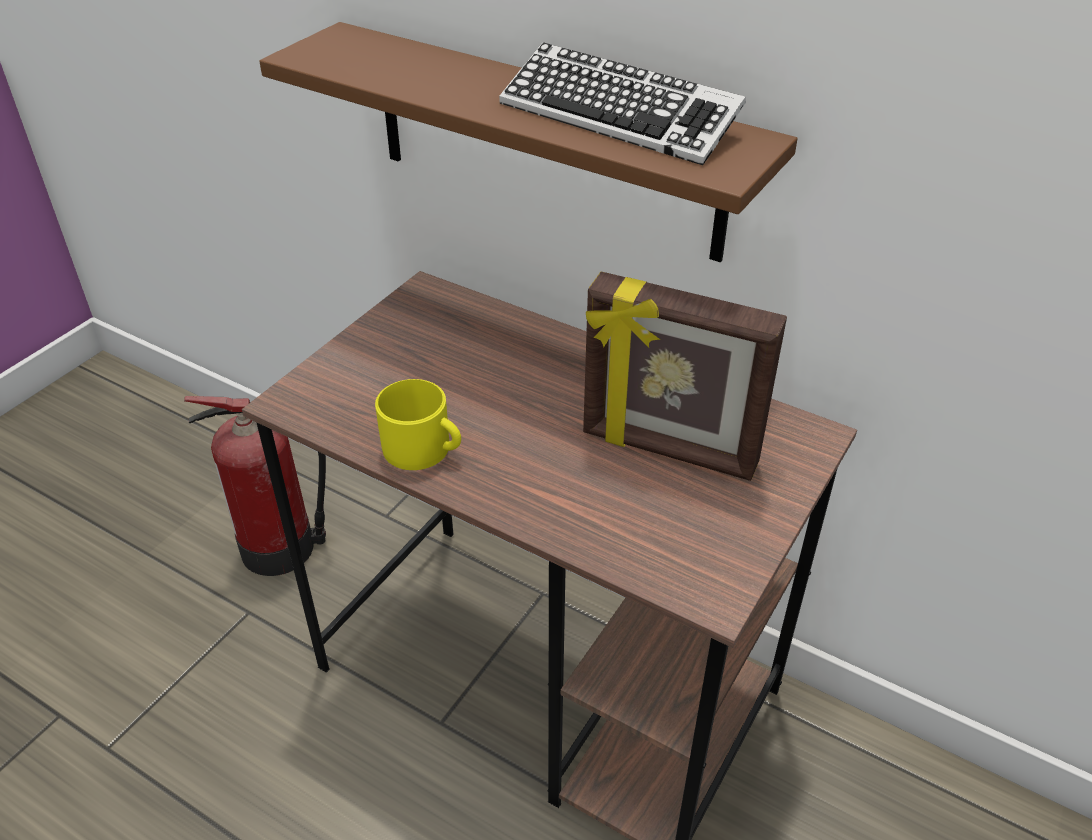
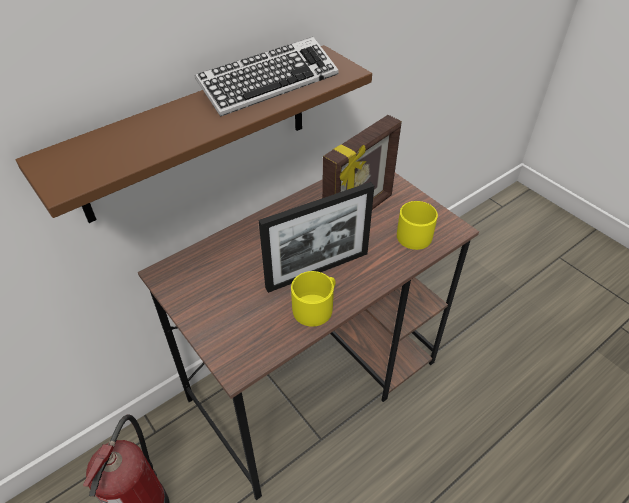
camera: 70 degrees left, 5 degrees up
(502, 432) = (317, 270): none -> picture frame
(663, 536) = (414, 233): none -> yellow mug

